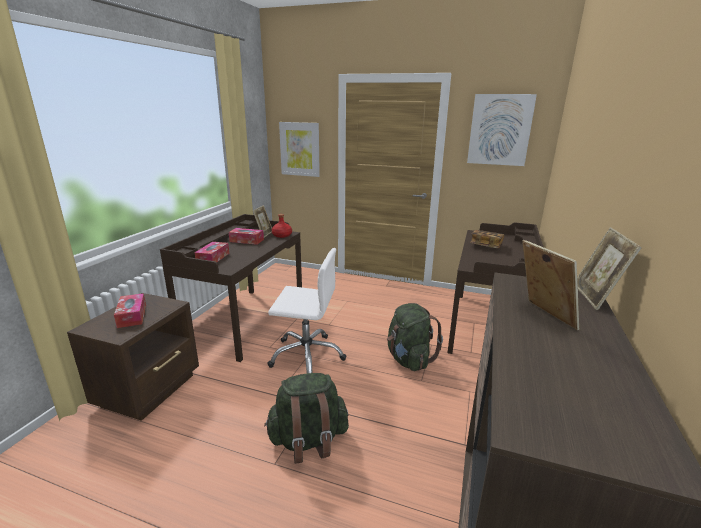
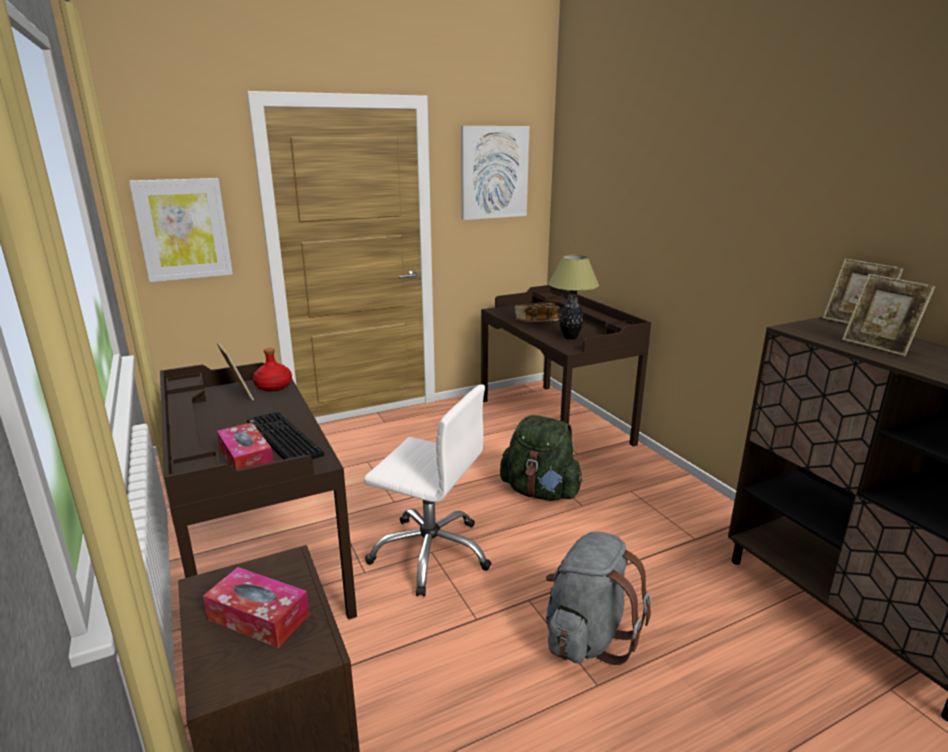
camera: 45 degrees left, 0 degrees up
(238, 256) = (281, 439): none -> keyboard
(246, 240) = (234, 413): tissue box -> none
(307, 355) = (431, 552): white office chair -> white office chair turned 60 degrees clockwise
(308, 440) = (587, 636): green backpack -> grey backpack
(486, 261) = (570, 337): none -> table lamp
(542, 316) = (878, 346): picture frame -> picture frame turned 150 degrees counterclockwise

